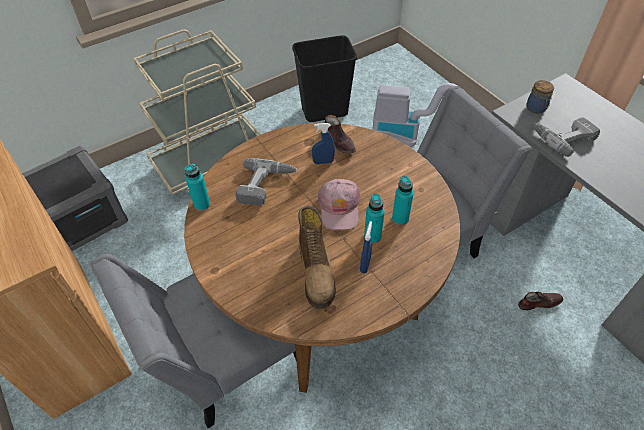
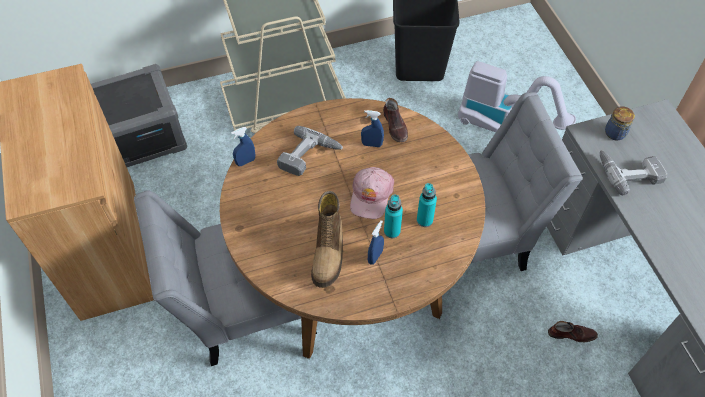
camera: 15 degrees right, 5 degrees up
(202, 204) = (245, 161): turquoise bottle -> blue spray bottle

